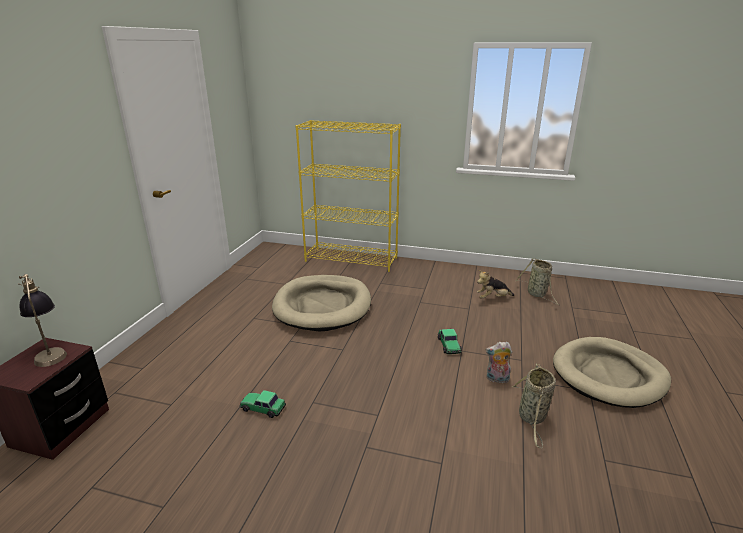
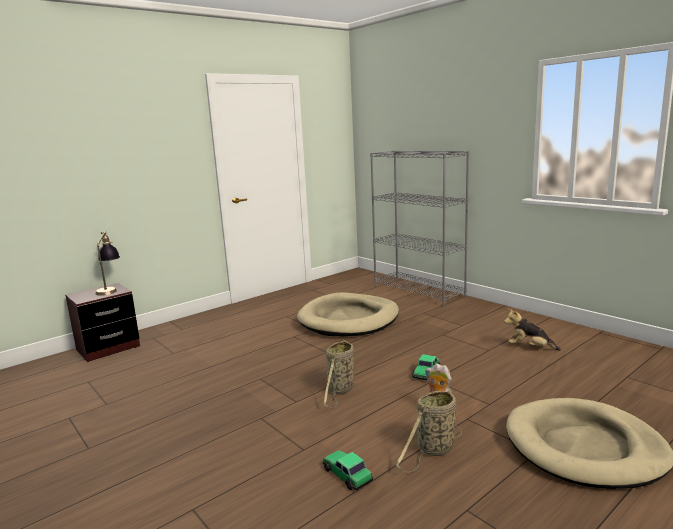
camera: 35 degrees right, 10 degrees down
(262, 408) = (223, 371): toy car -> toy car (347, 474)
(352, 259) = (419, 291): yellow bookcase -> grey bookcase
(537, 294) = (594, 355): basket -> basket (340, 390)

